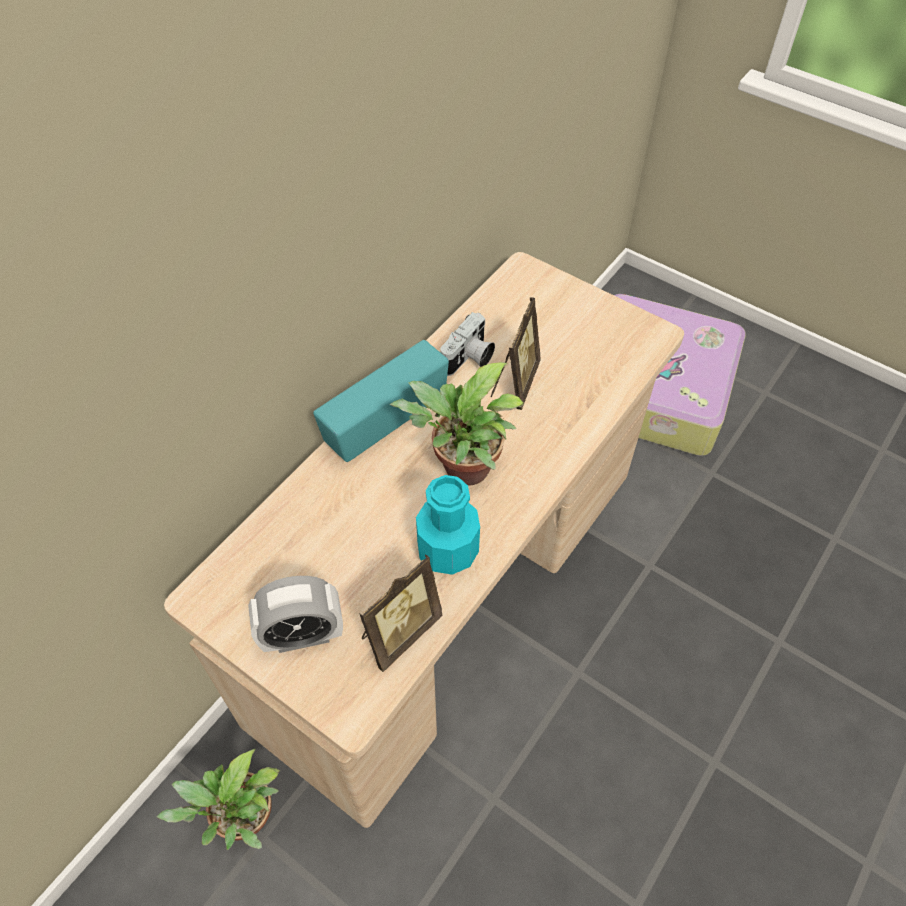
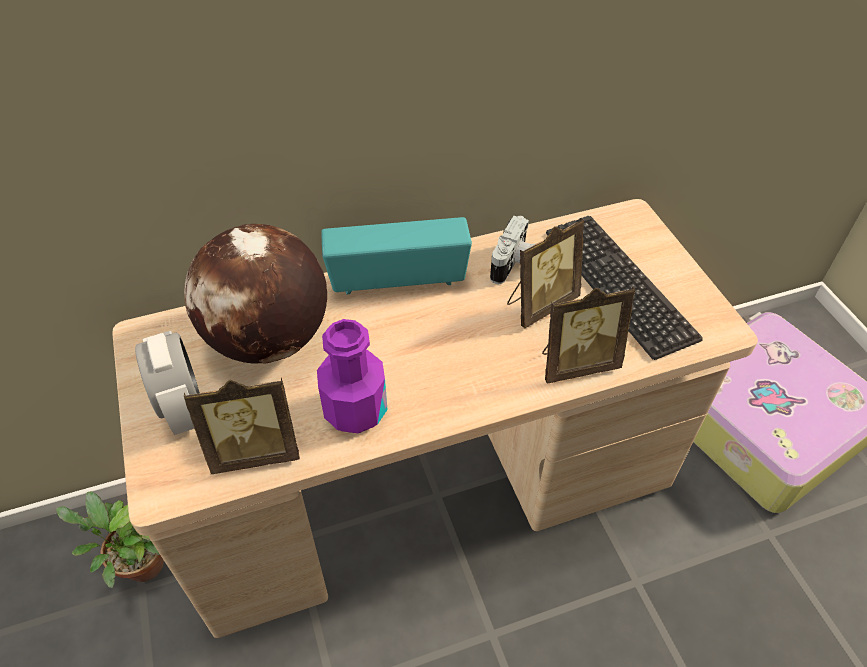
camera: 35 degrees right, 5 degrees down
(302, 635) = (183, 407): alarm clock -> alarm clock turned 135 degrees counterclockwise
(323, 536) = (269, 340): none -> globe
(448, 550) = (355, 410): turquoise bottle -> purple bottle
(462, 470) = (427, 351): potted plant -> none
(469, 359) = (515, 265): camera -> camera turned 45 degrees counterclockwise
(558, 335) = (618, 284): none -> keyboard
(579, 417) = (576, 363): none -> picture frame

